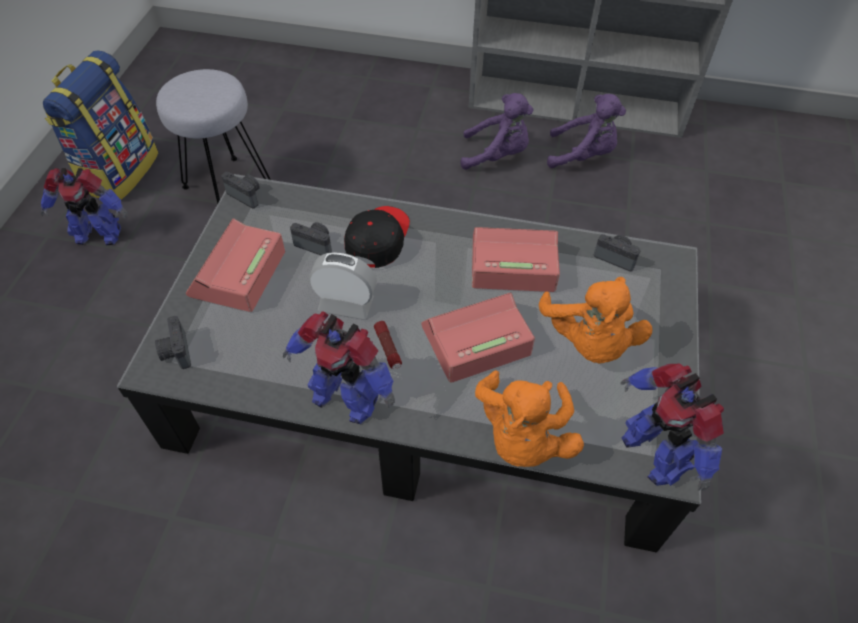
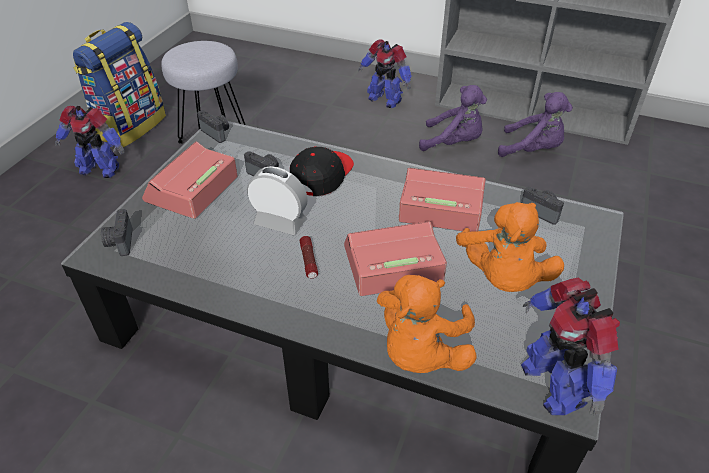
camera: 10 degrees right, 10 degrees down
(345, 397) = (259, 296): toy robot -> toy robot (384, 99)

